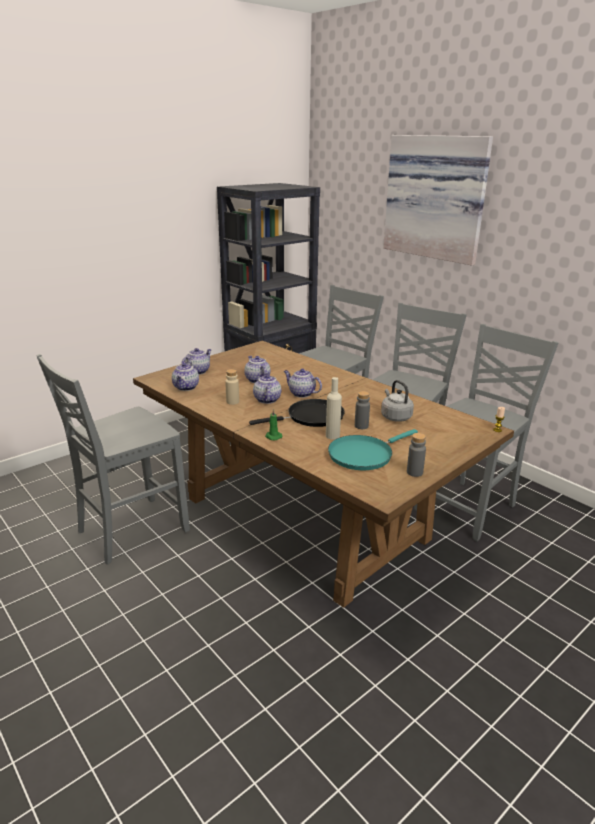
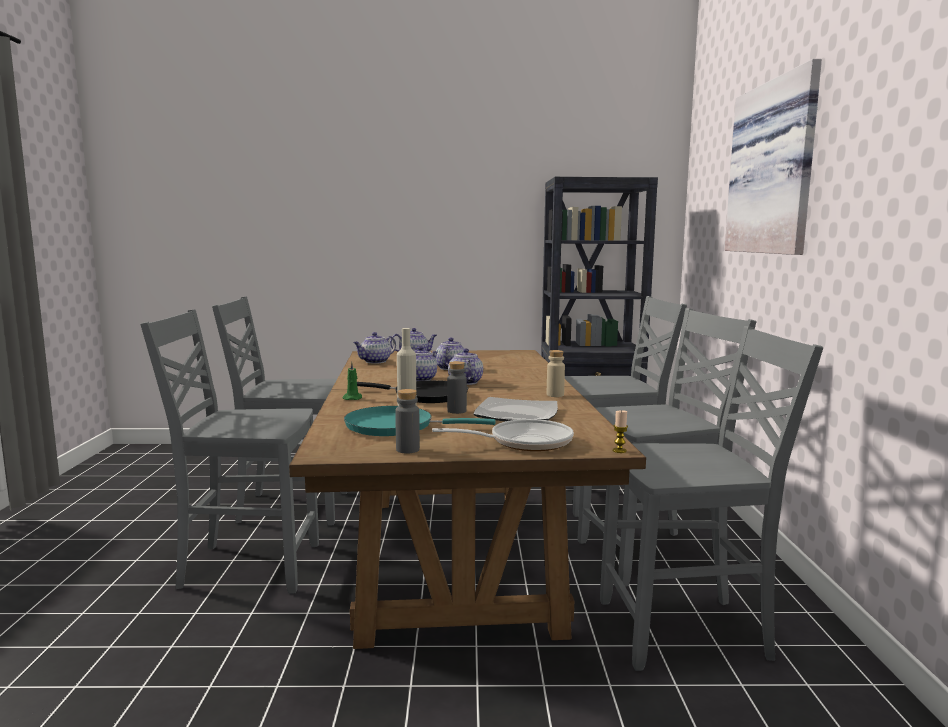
camera: 40 degrees right, 15 degrees down
(183, 592) = (248, 566): none -> grey chair
(232, 402) = (386, 375): beige bottle -> beige bottle (555, 395)
(395, 416) = (516, 414): grey kettle -> plate
(449, 441) = (523, 442): none -> frying pan

